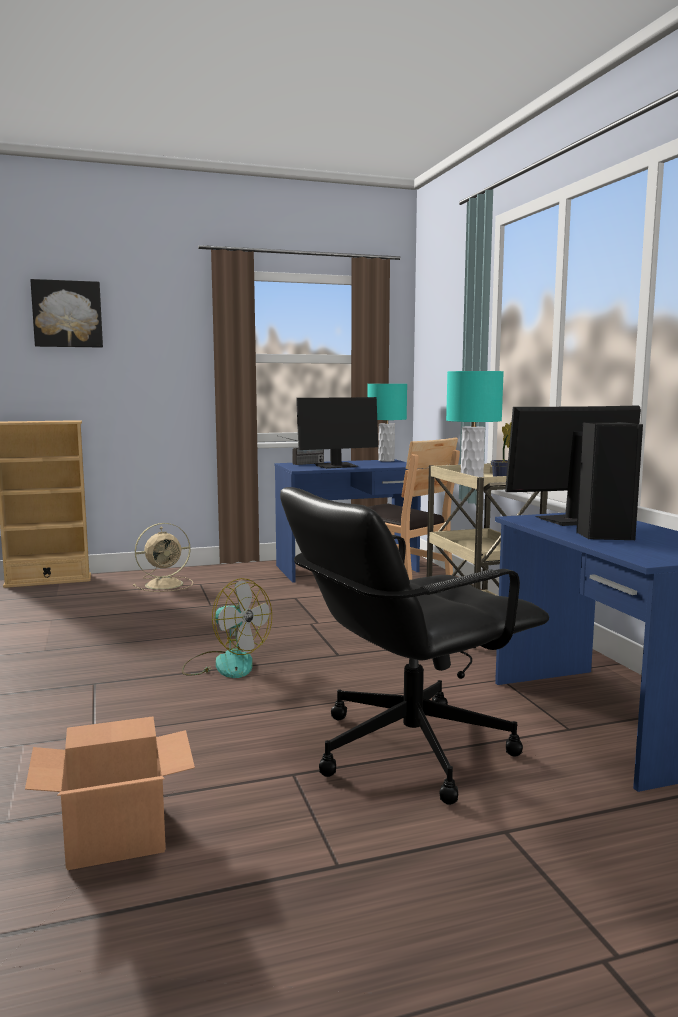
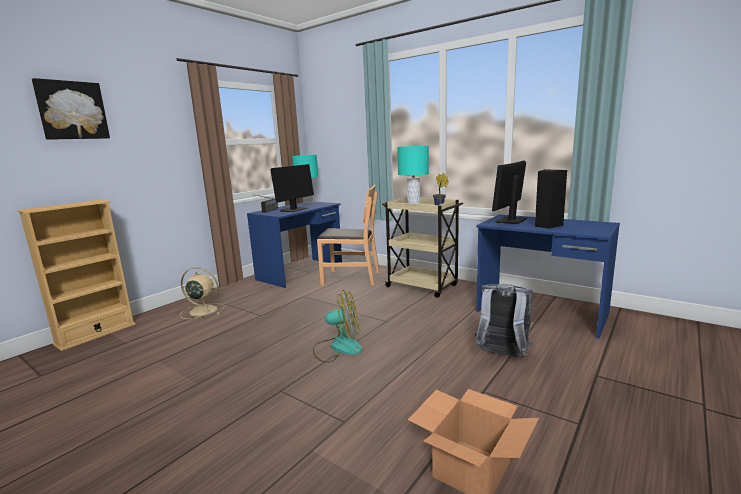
camera: 35 degrees left, 5 degrees up
(166, 584) = (202, 310): beige fan -> beige fan turned 105 degrees counterclockwise
(408, 749) = (502, 356): black office chair -> grey backpack

